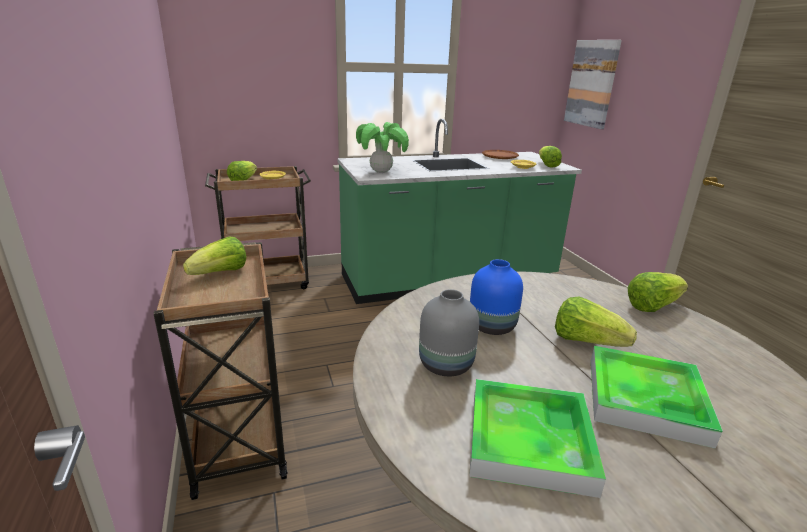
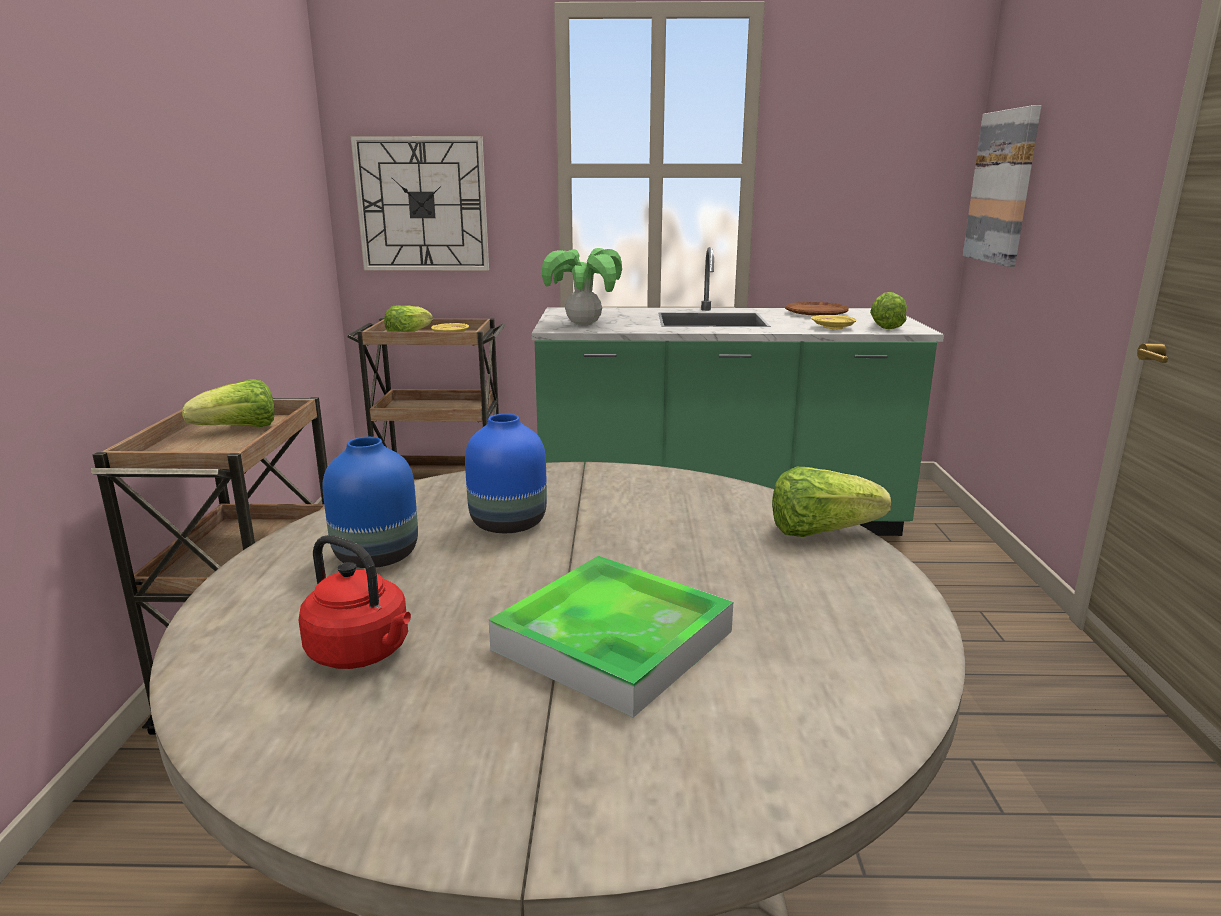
camera: 20 degrees right, 5 degrees down
(243, 88) = (422, 204): none -> wall clock
(447, 364) = (379, 555): grey vase -> blue vase
(529, 440) = (363, 653): tray -> red kettle
(586, 341) = (629, 559): lettuce -> none

